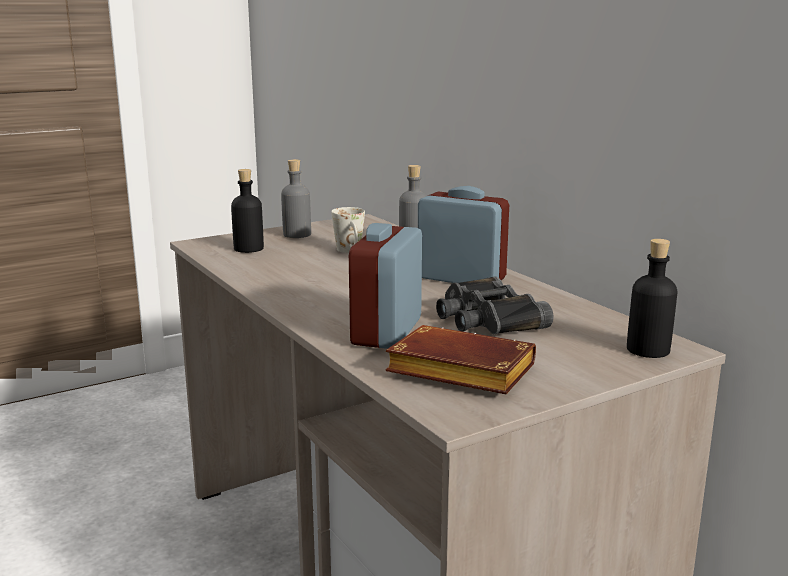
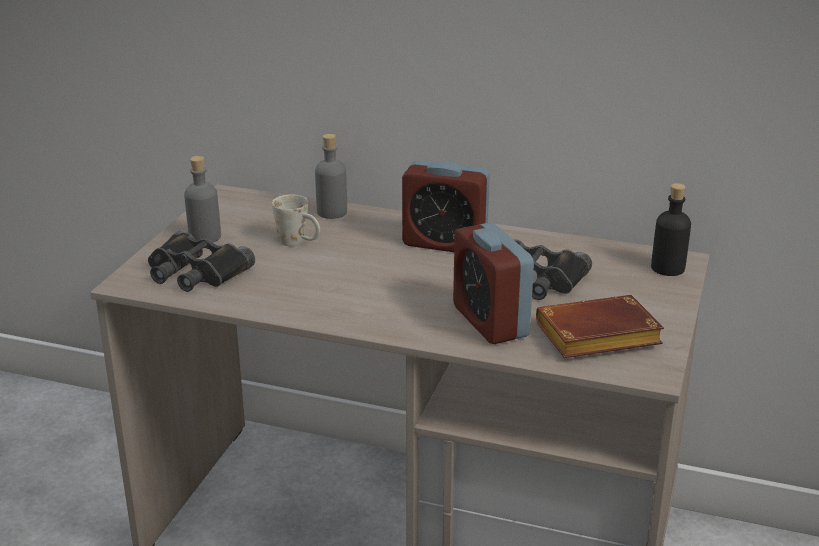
camera: 40 degrees left, 10 degrees up
(248, 248) = (195, 272): black bottle -> black binoculars
(461, 278) = (444, 243): alarm clock -> alarm clock turned 150 degrees counterclockwise

